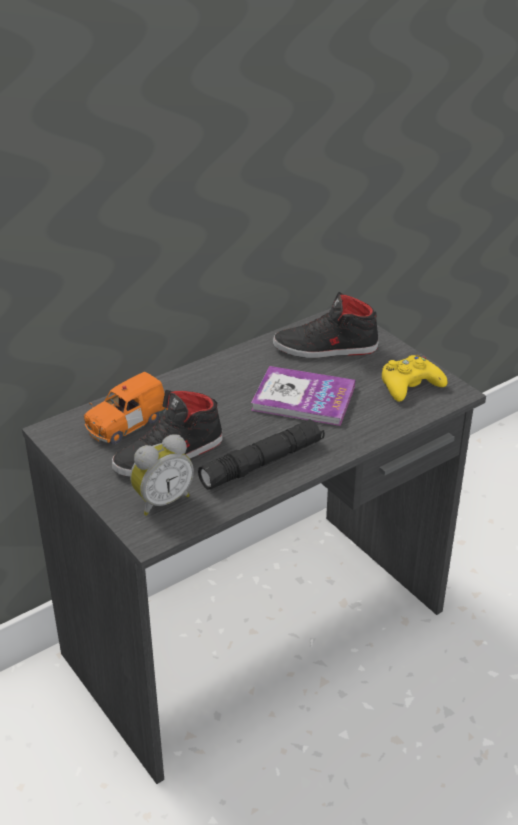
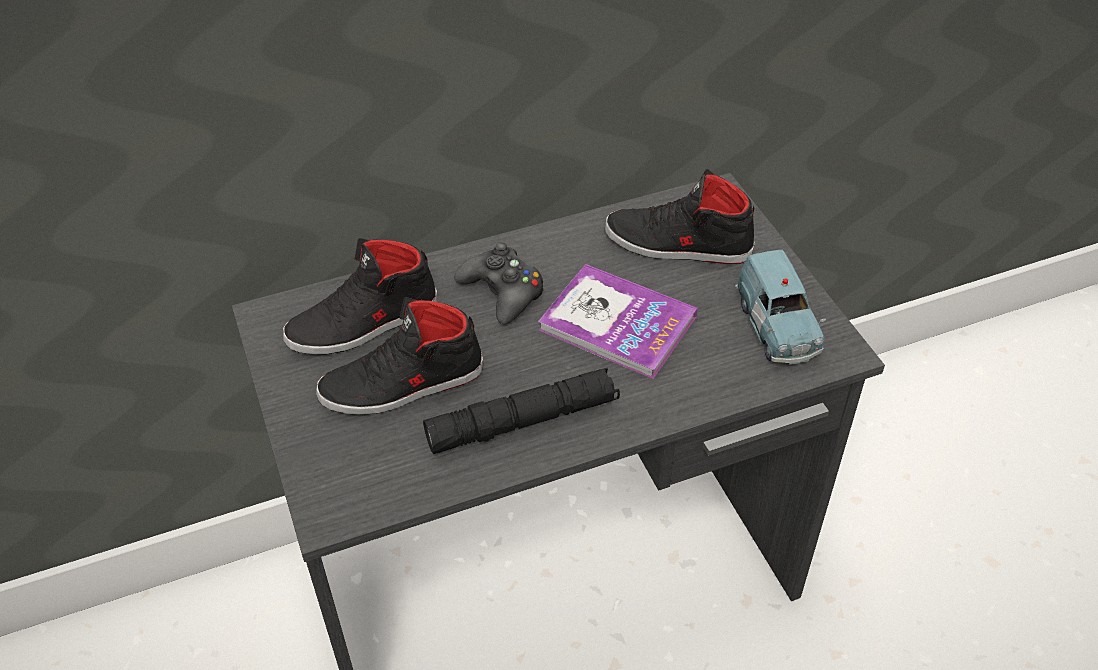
camera: 15 degrees right, 10 degrees up
(125, 424) = (364, 323): orange toy car -> black shoe
(162, 500) = (366, 457): alarm clock -> none
(217, 392) = (503, 292): none -> black game controller
(410, 385) = (777, 328): yellow game controller -> blue toy car

